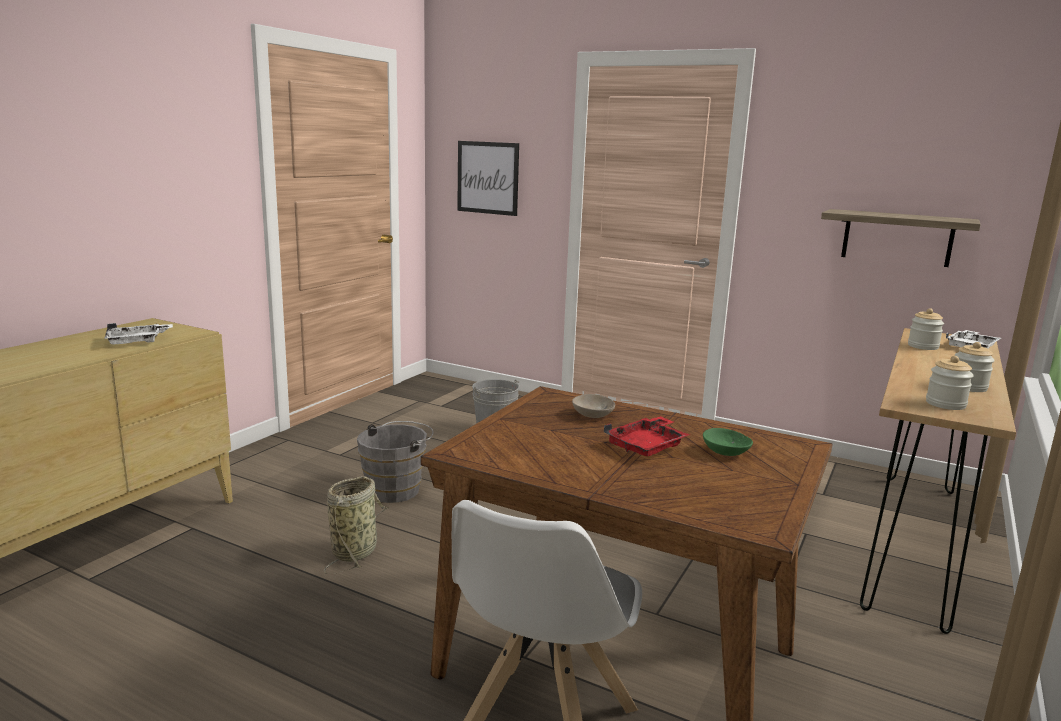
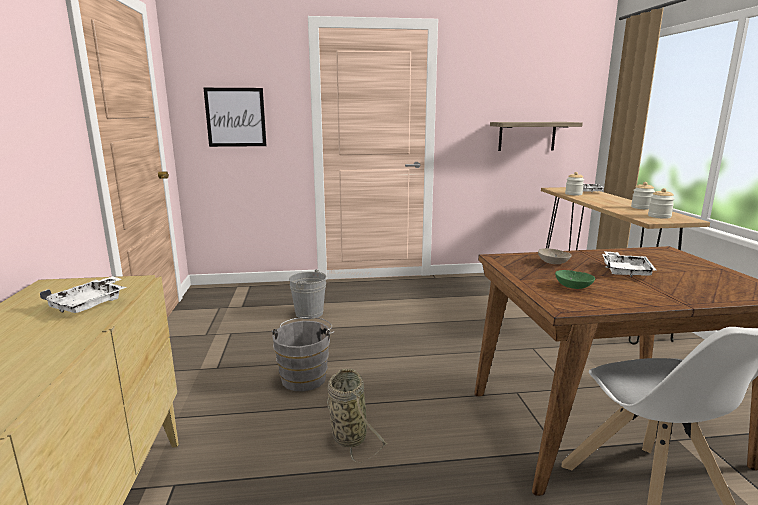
camera: 35 degrees left, 0 degrees up
(647, 446) = (625, 271): red tray -> white tray
(724, 452) = (656, 263): green bowl -> green bowl (572, 286)

